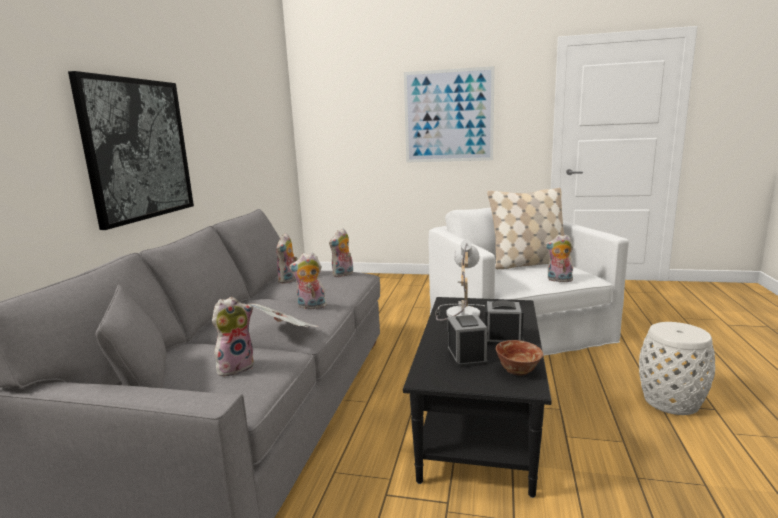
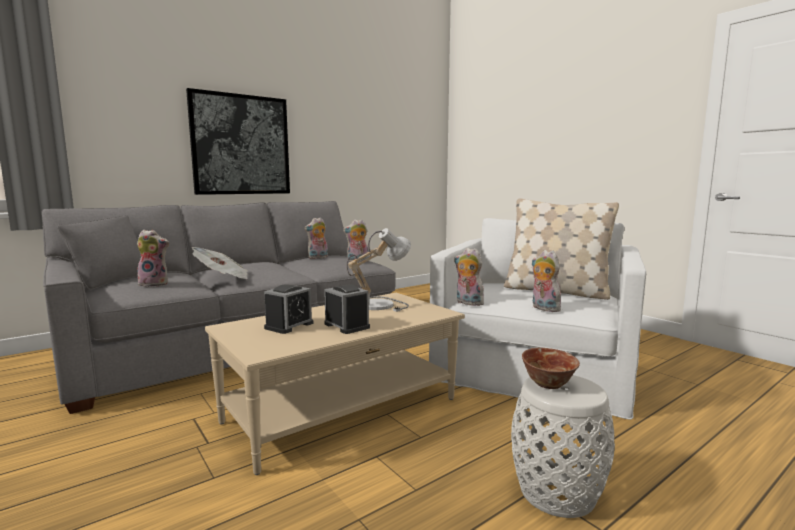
camera: 40 degrees right, 5 degrees down
(311, 307) = (280, 272): plush toy -> plush toy (467, 303)
(448, 116) = (576, 128): picture -> none
(479, 418) = (343, 410): black coffee table -> beige coffee table
(518, 371) = (287, 344): bowl -> bowl (548, 384)

